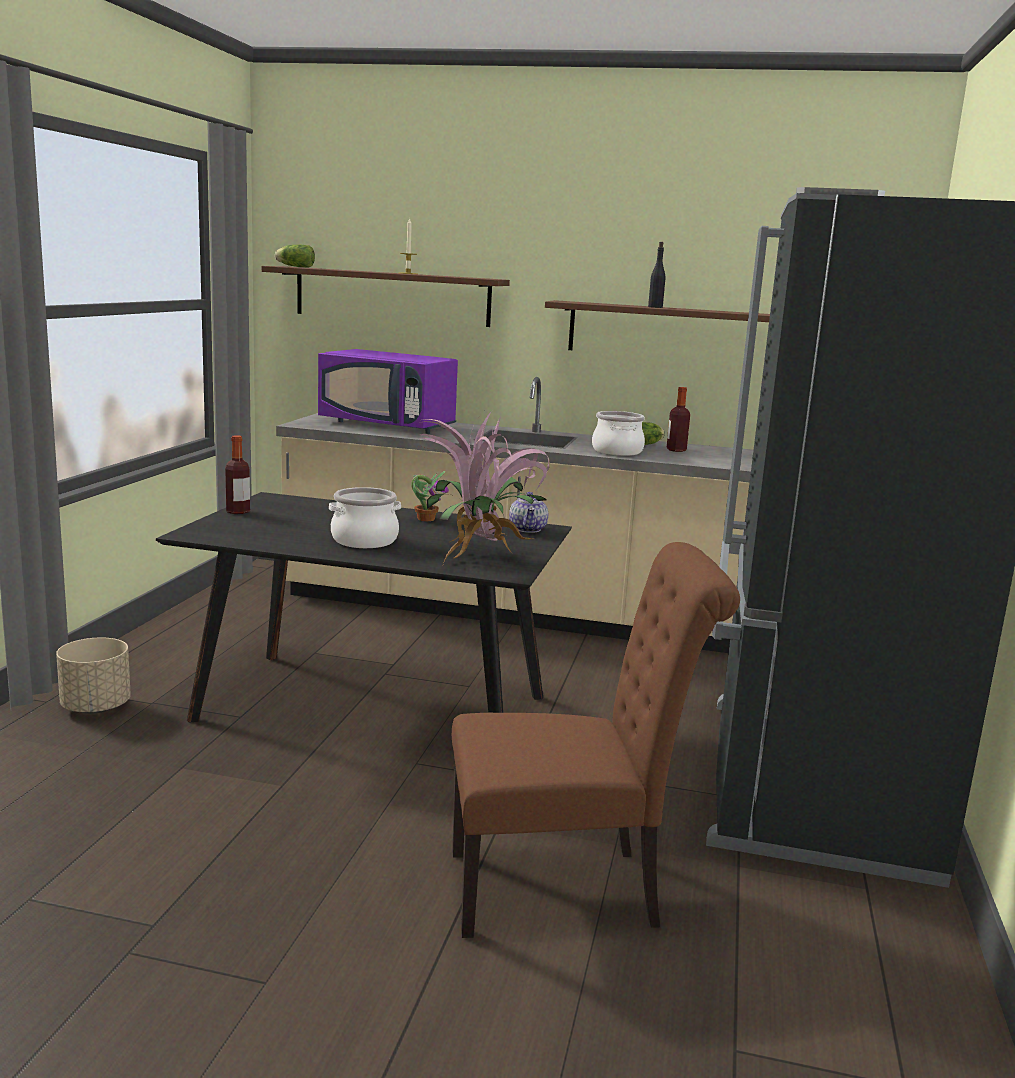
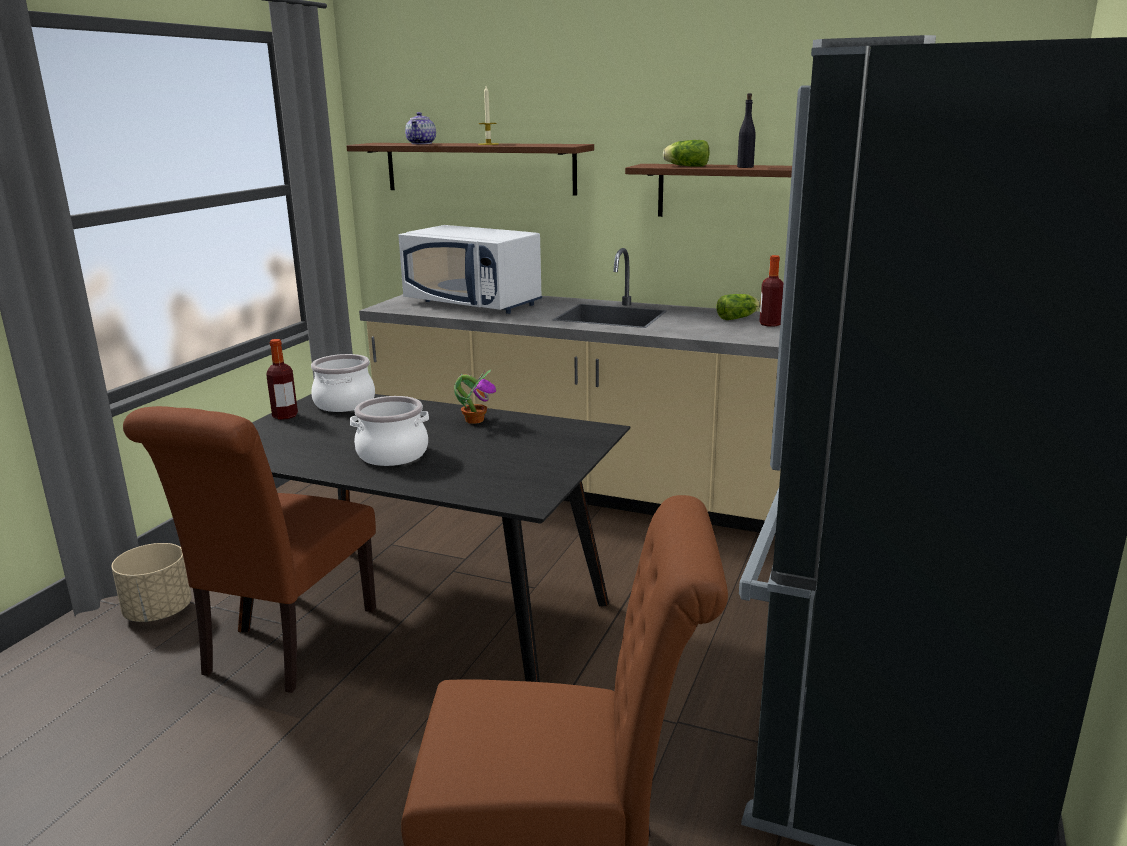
camera: 10 degrees right, 5 degrees up
(239, 732) = (284, 645): none -> brown chair
(294, 266) = (381, 143): lettuce -> lettuce (685, 166)
(388, 425) = (473, 304): purple microwave -> white microwave
(482, 555) = (510, 473): potted plant -> none
(528, 529) = (579, 432): teapot -> teapot (421, 143)
(617, 451) = (702, 329): cooking pot -> cooking pot (345, 404)

